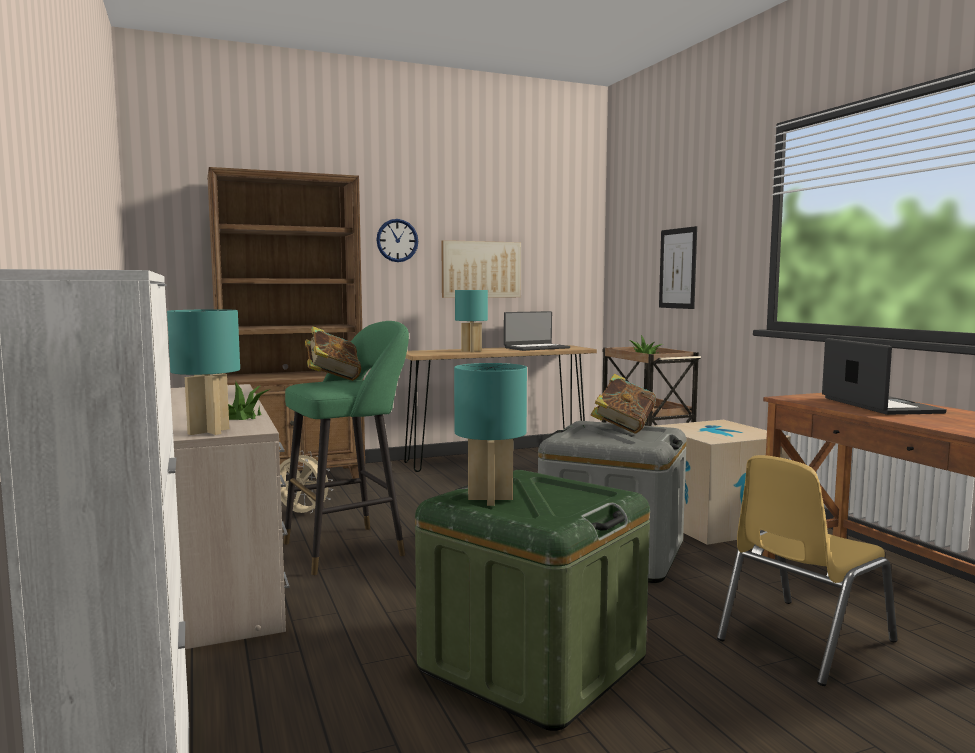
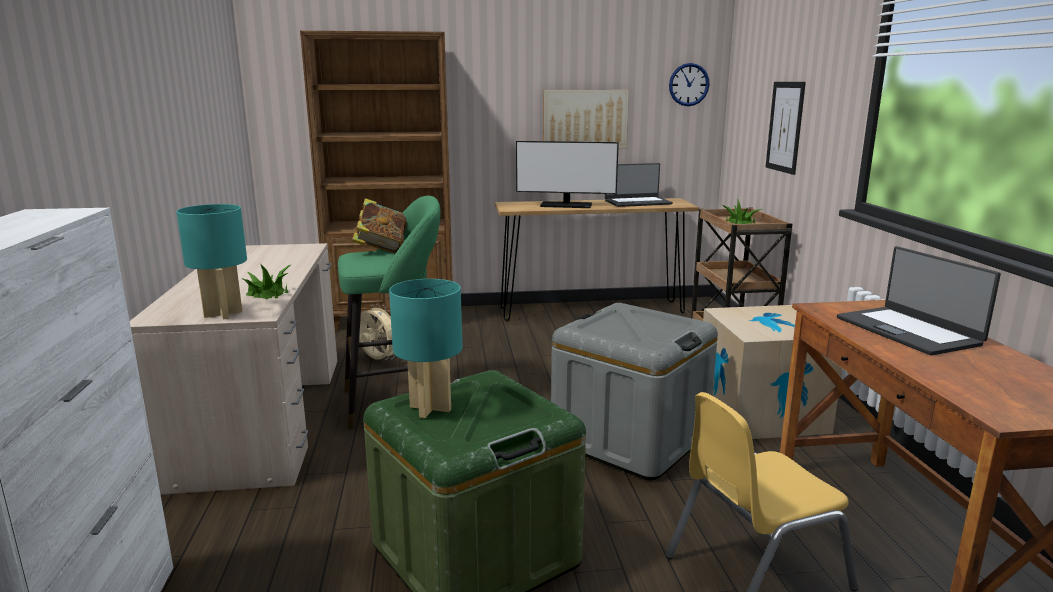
camera: 15 degrees right, 10 degrees up
(397, 240) = (497, 91): wall clock -> wall clock (688, 84)
(471, 351) = (566, 205): turquoise table lamp -> monitor
(623, 428) = (653, 317): book -> none
(878, 405) = (908, 331): laptop -> laptop turned 150 degrees clockwise

